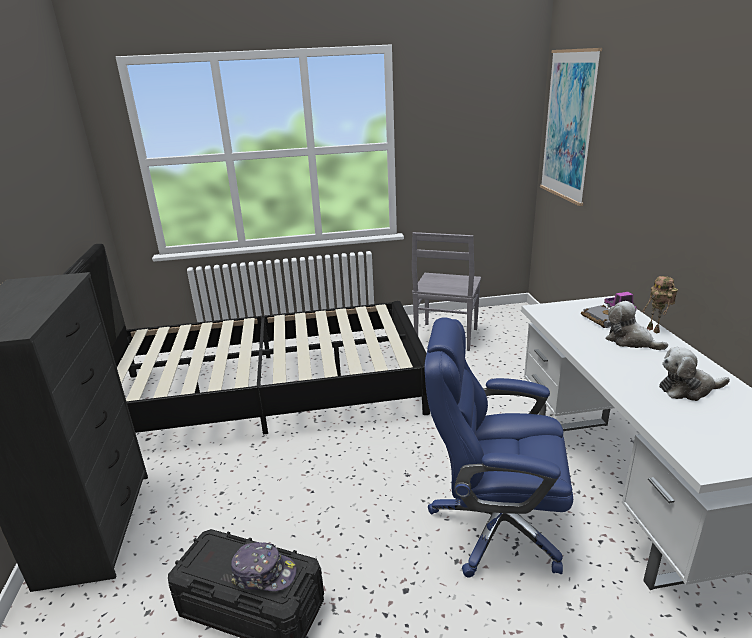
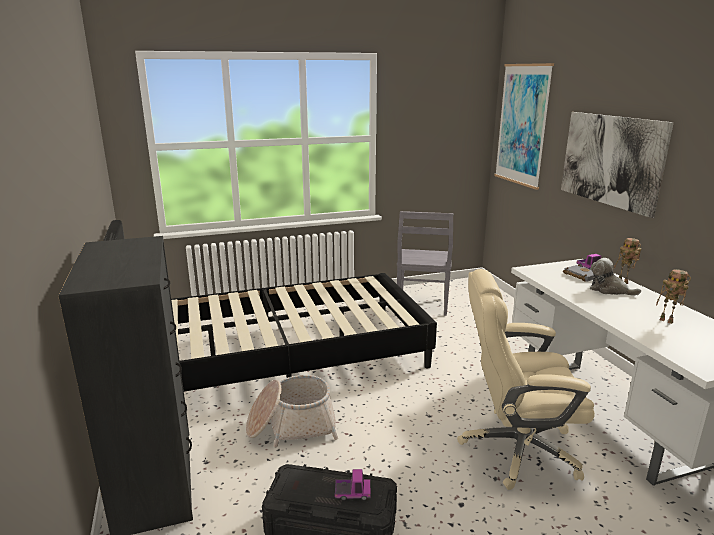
camera: 10 degrees left, 5 degrees down
(254, 475) = (291, 425): none -> basket
(264, 573) = (352, 493): cap -> toy truck
(494, 525) = (516, 448): blue office chair -> beige office chair
(658, 173) = (610, 160): none -> picture
(687, 389) = (667, 321): plush toy -> toy robot

